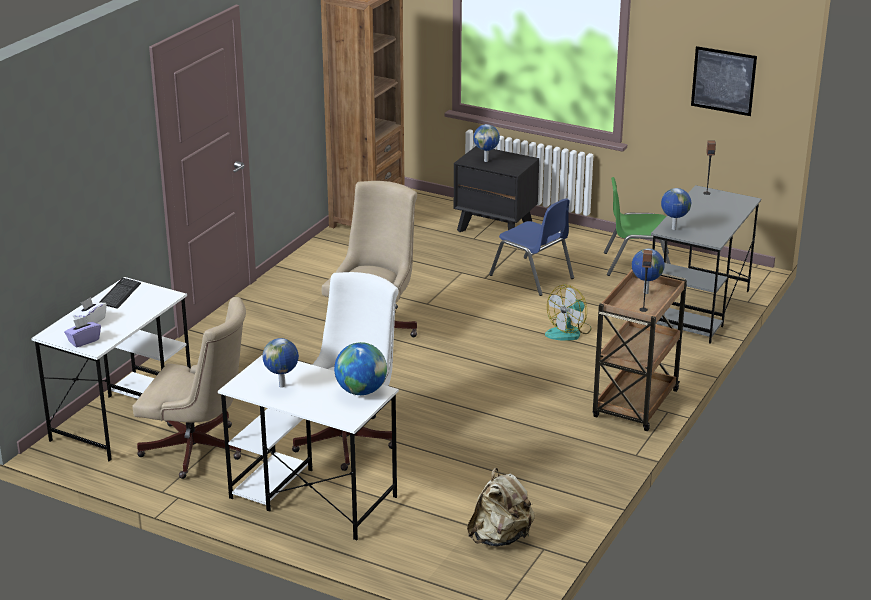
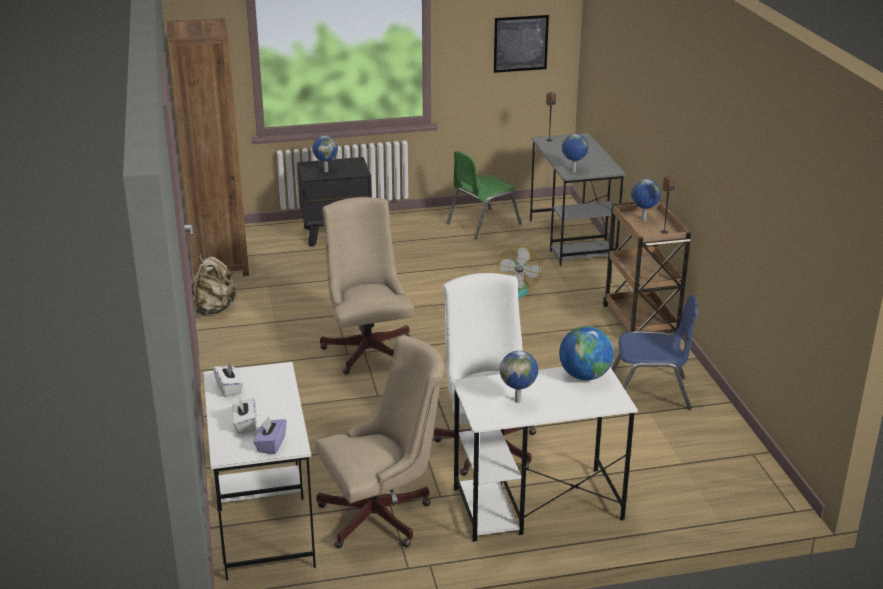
camera: 40 degrees left, 0 degrees up
(120, 294) = (229, 388): keyboard -> white tissue box
(500, 538) = (714, 461): beige backpack -> beige backpack (214, 309)
(532, 277) = (423, 260): blue chair -> blue chair (650, 392)

